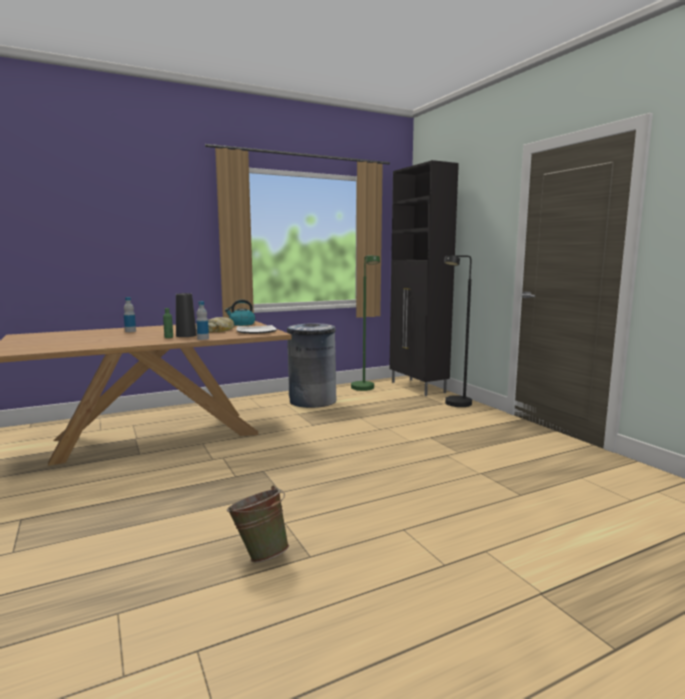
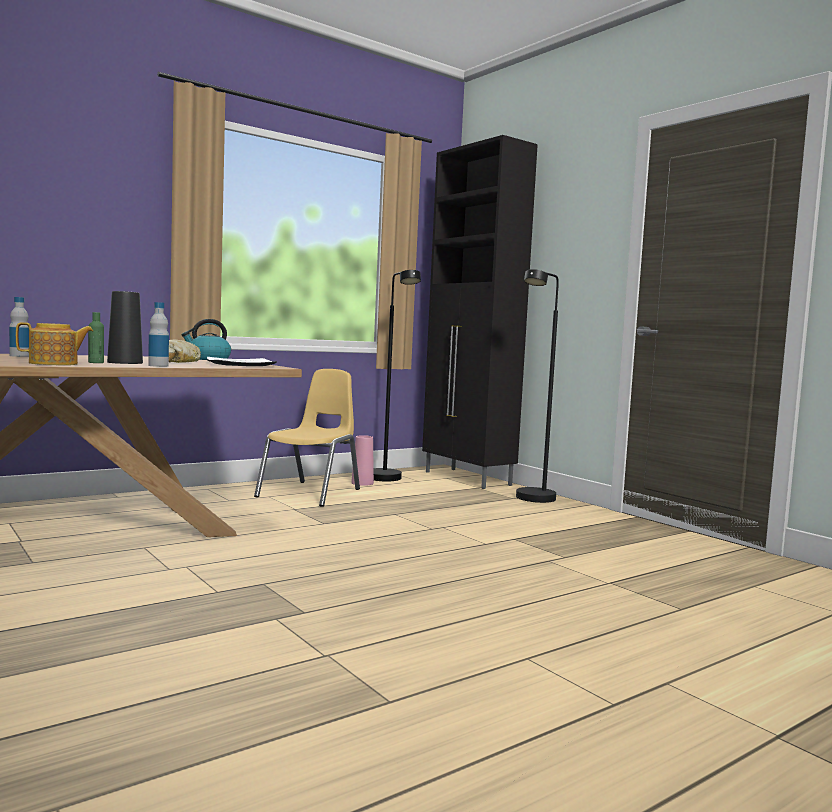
camera: 10 degrees left, 5 degrees down
(143, 341) = (54, 364): none -> teapot
(260, 554) = (300, 701): green bucket -> none
(312, 401) = (311, 493): grey trash can -> yellow chair
(347, 392) = (362, 483): none -> pink vase
(365, 389) = (388, 479): green floor lamp -> black floor lamp

